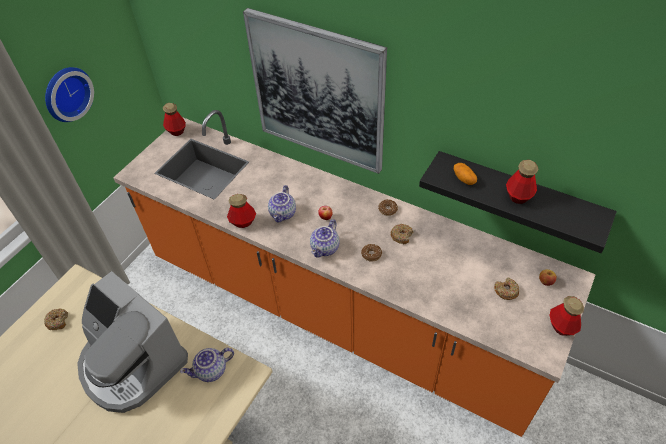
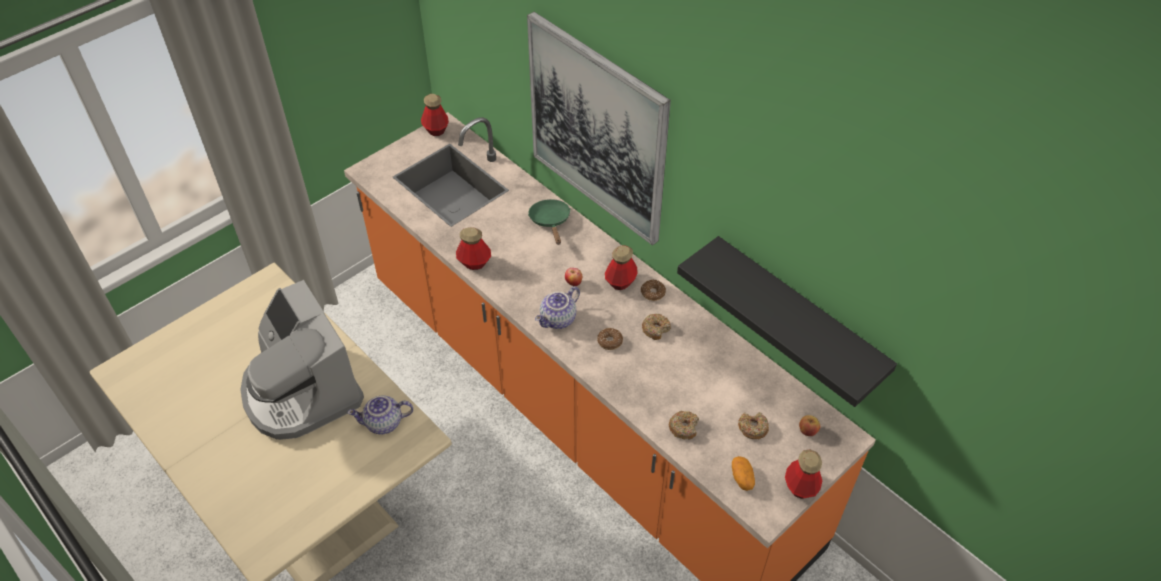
camera: 15 degrees right, 0 degrees up
(58, 321) = (236, 322): donut -> donut (684, 427)
(66, 93) = (312, 61): wall clock -> none
(283, 214) = (525, 265): teapot -> none
(290, 176) = (550, 221): none -> green frying pan
(464, 179) = (731, 277): potato -> potato (742, 478)
(518, 196) = (786, 314): bottle -> bottle (620, 282)

